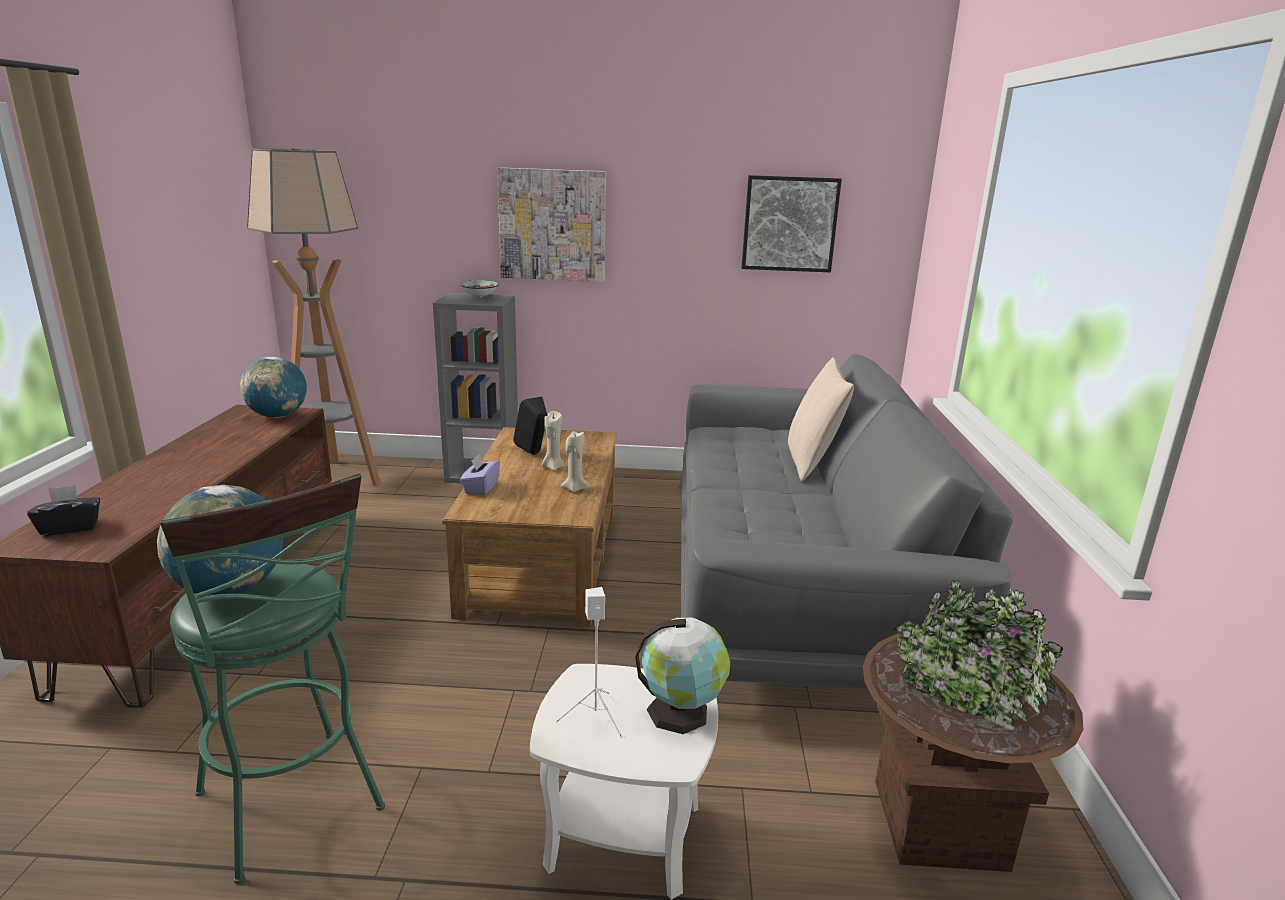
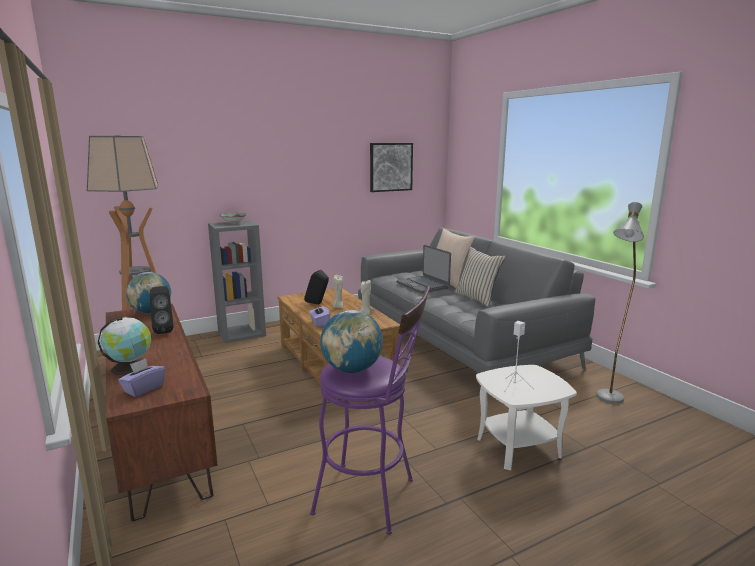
camera: 30 degrees left, 5 degrees down
(70, 527) = (143, 389): black tissue box -> purple tissue box
(241, 447) = (164, 330): none -> black speaker
(296, 810) = (373, 498): green stool -> purple stool
(552, 225) = (269, 176): picture -> none
(681, 712) = (539, 375): globe -> globe (130, 368)
(748, 460) = (423, 285): none -> laptop
(810, 511) = (477, 298): none -> beige pillow
(939, 824) = (608, 401): brown planter -> grey floor lamp

